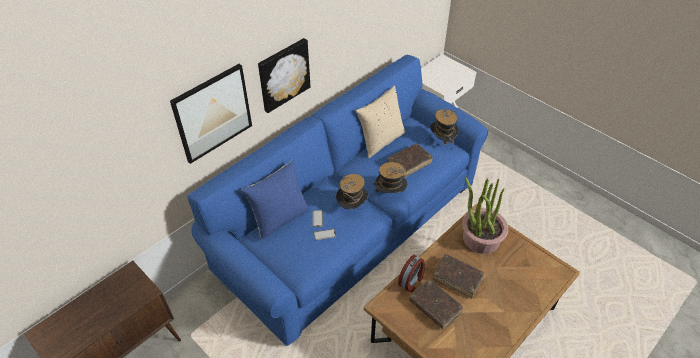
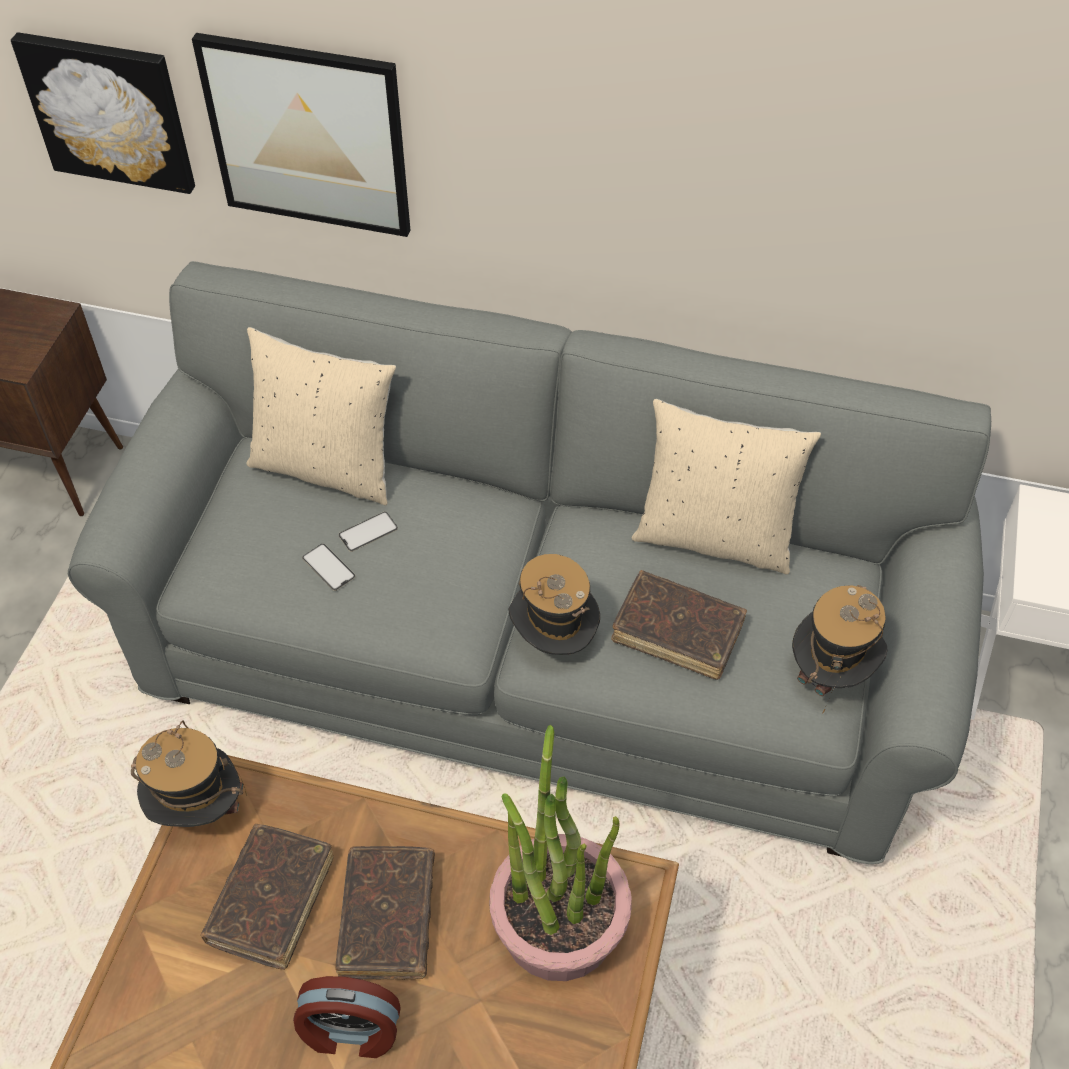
camera: 60 degrees right, 5 degrees up
(279, 218) = (327, 467): blue pillow -> beige pillow
(283, 74) = (532, 177): picture -> picture (110, 110)
(350, 227) = (535, 654): blue sofa -> grey sofa
(352, 207) = (451, 582): hat -> hat (198, 811)
(411, 281) = (321, 815): alarm clock -> alarm clock (350, 1032)

